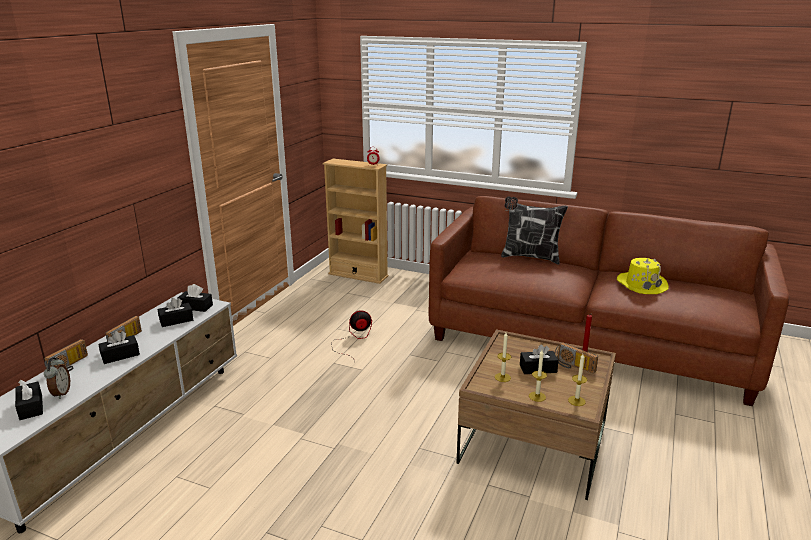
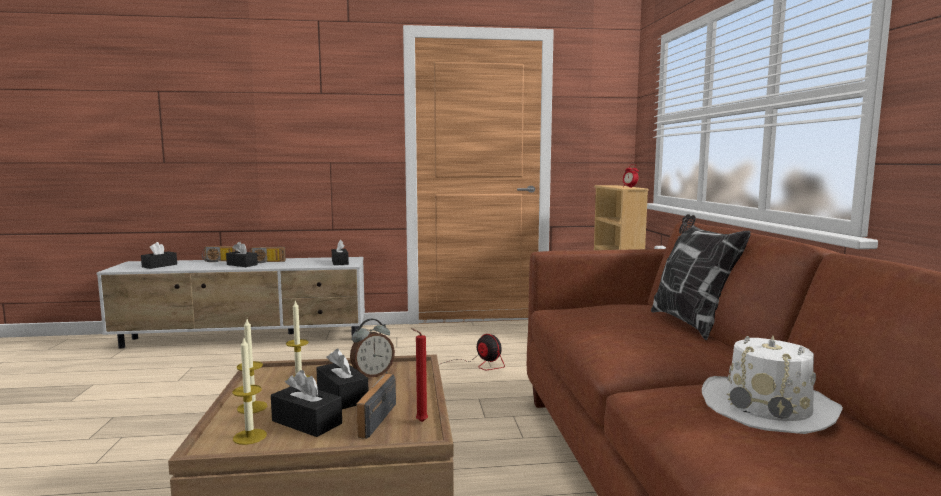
camera: 60 degrees right, 15 degrees down
(61, 393) = (180, 266): alarm clock -> alarm clock (372, 375)
(176, 320) = (310, 263): black tissue box -> black tissue box (307, 422)
(641, 284) = (769, 407): yellow hat -> white hat

